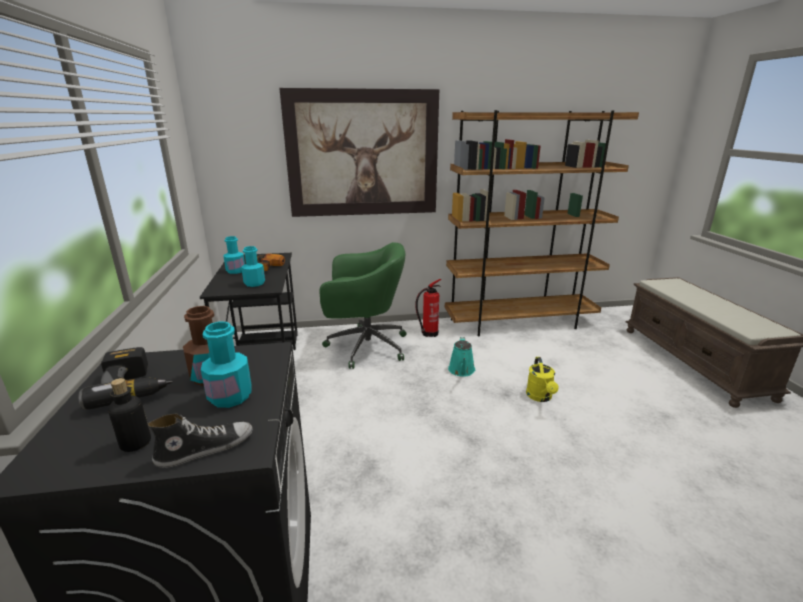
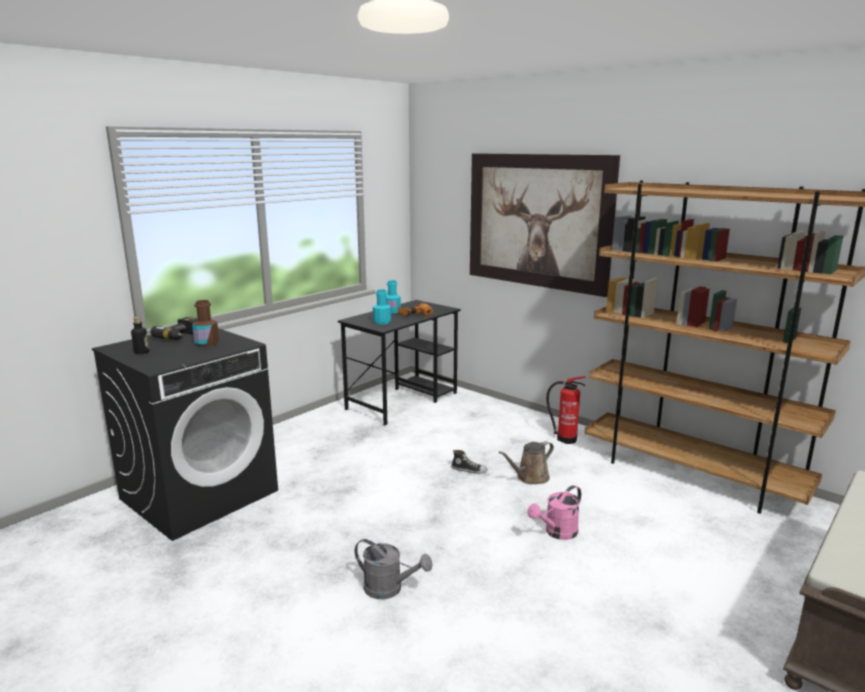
camera: 50 degrees right, 5 degrees down
(205, 448) = (149, 362): shoe -> shoe (469, 470)
(230, 396) = (193, 352): turquoise bottle -> none
(364, 346) = (488, 423): green office chair -> none
(461, 371) = (530, 478): turquoise watering can -> brown watering can
(540, 397) = (557, 533): yellow watering can -> pink watering can
(553, 518) = (389, 589): none -> grey watering can

